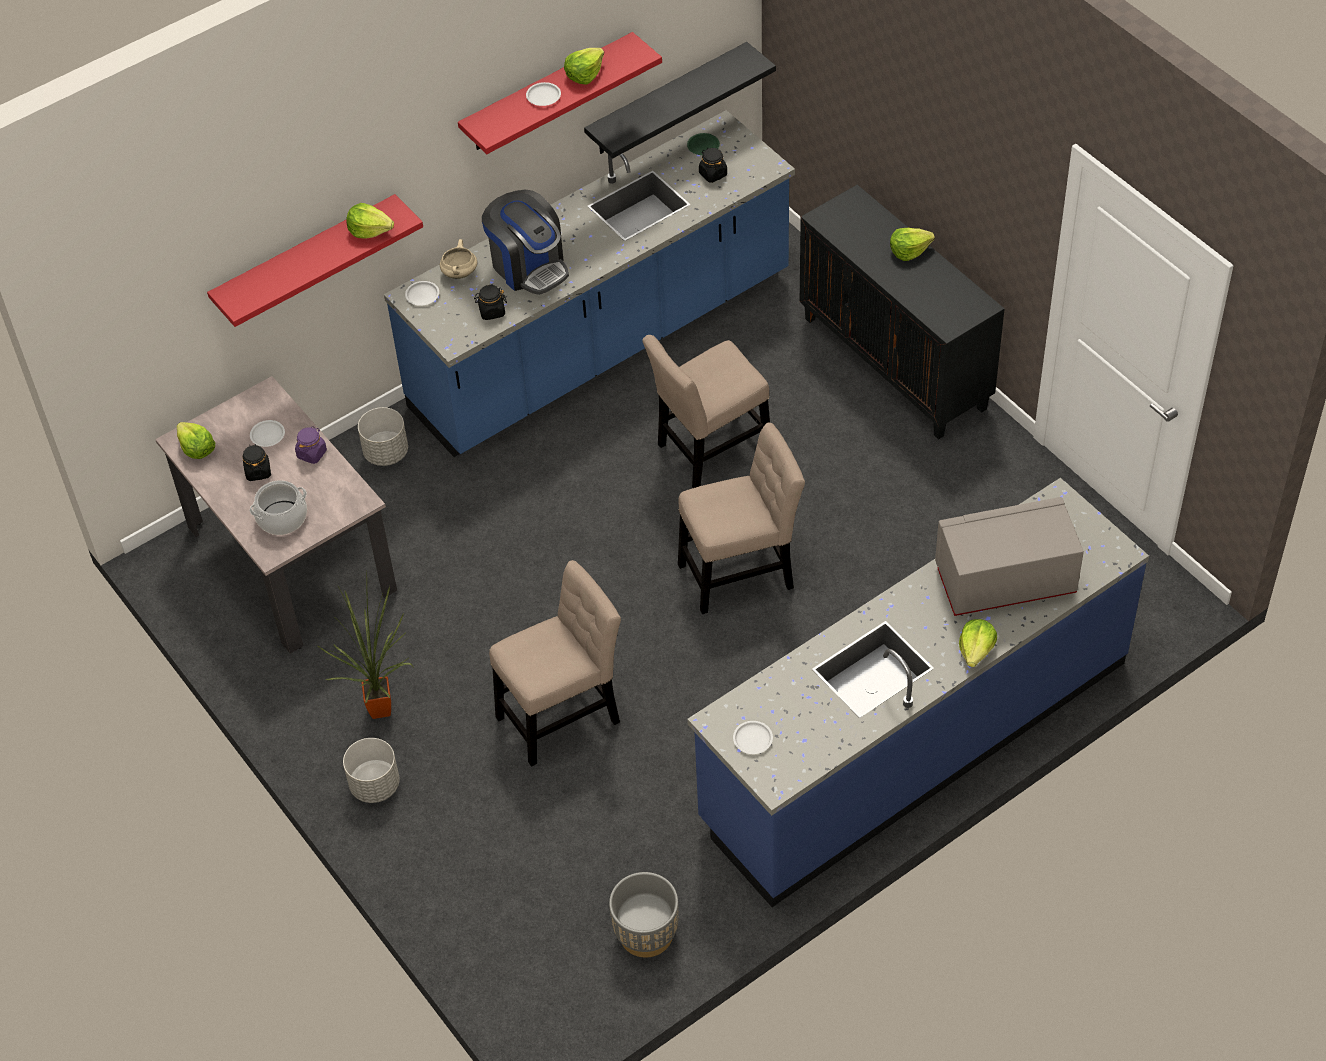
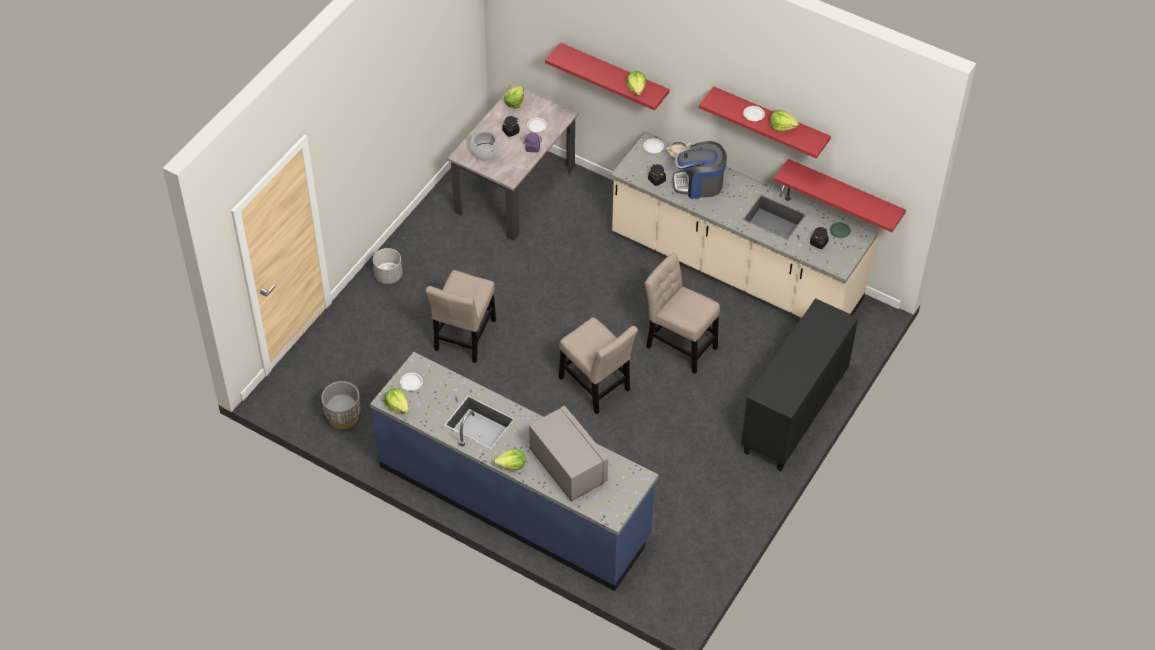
camera: 65 degrees right, 0 degrees up
(385, 452) = (605, 202): grey planter -> none
(385, 710) = (436, 263): potted plant -> none
(528, 266) = (699, 184): coffee machine -> coffee machine turned 60 degrees clockwise
(563, 715) = (464, 338): beige chair -> beige chair turned 75 degrees clockwise
(602, 343) = (735, 269): blue counter -> beige counter
(667, 100) = (844, 193): black shelf -> red shelf
(909, 251) = (814, 358): lettuce -> lettuce (397, 406)

